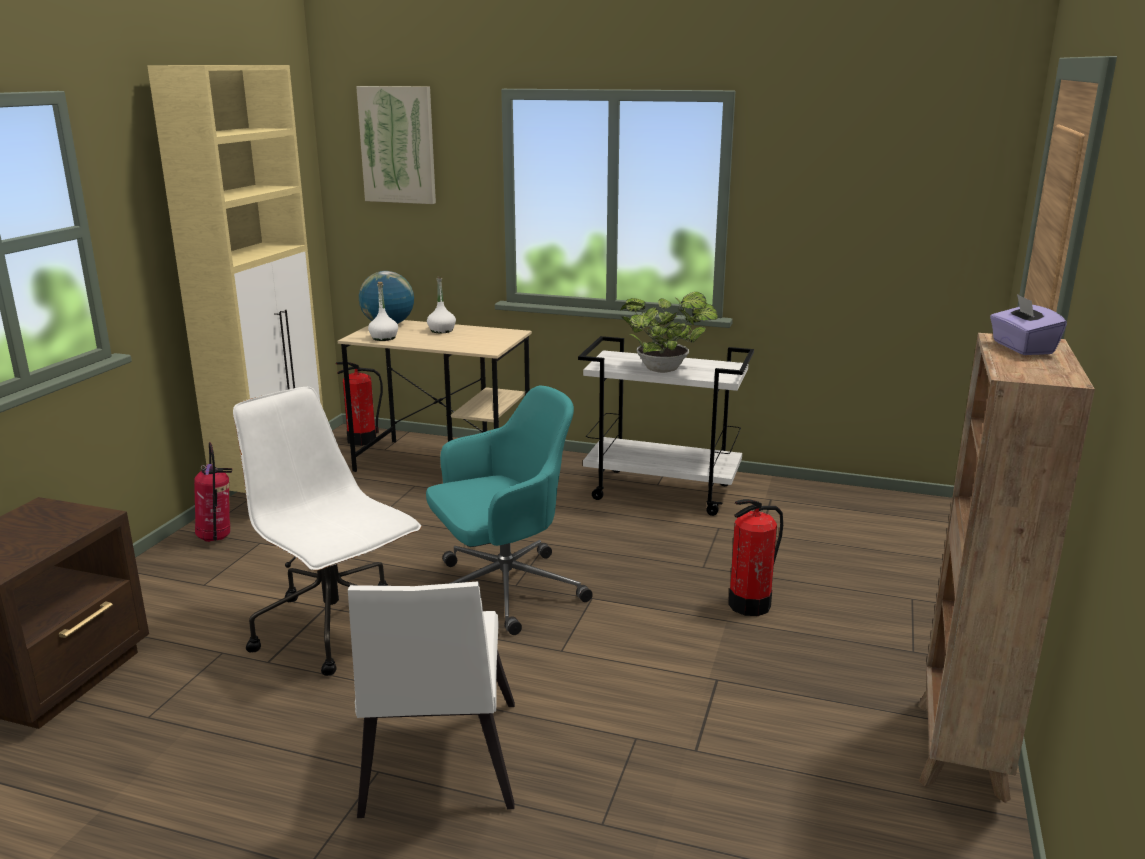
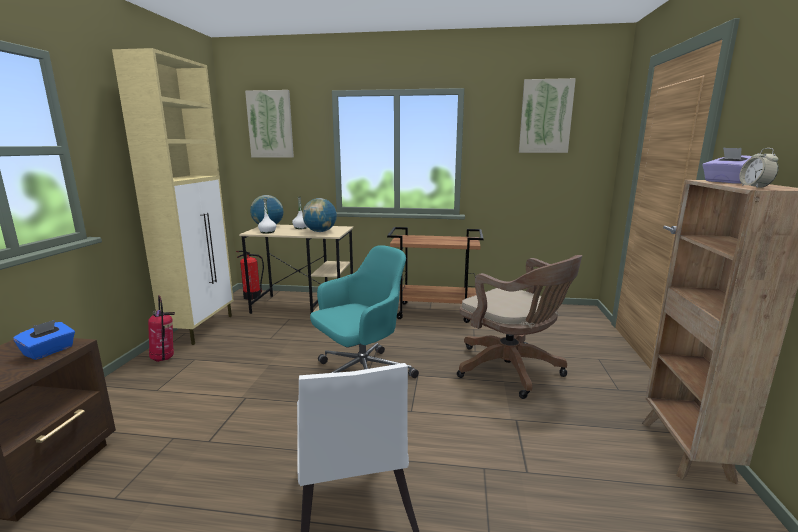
camera: 10 degrees left, 5 degrees down
(71, 524) = (49, 351): none -> blue tissue box
(335, 630) = (255, 412): white office chair -> none
(470, 341) = (320, 231): none -> globe
(663, 492) = (434, 312): white cart -> brown cart
(666, 370) = (436, 241): potted plant -> none
(750, 605) = (512, 370): fire extinguisher -> brown office chair
(884, 147) = (545, 116): none -> picture
(1016, 371) = (754, 187): none -> alarm clock

